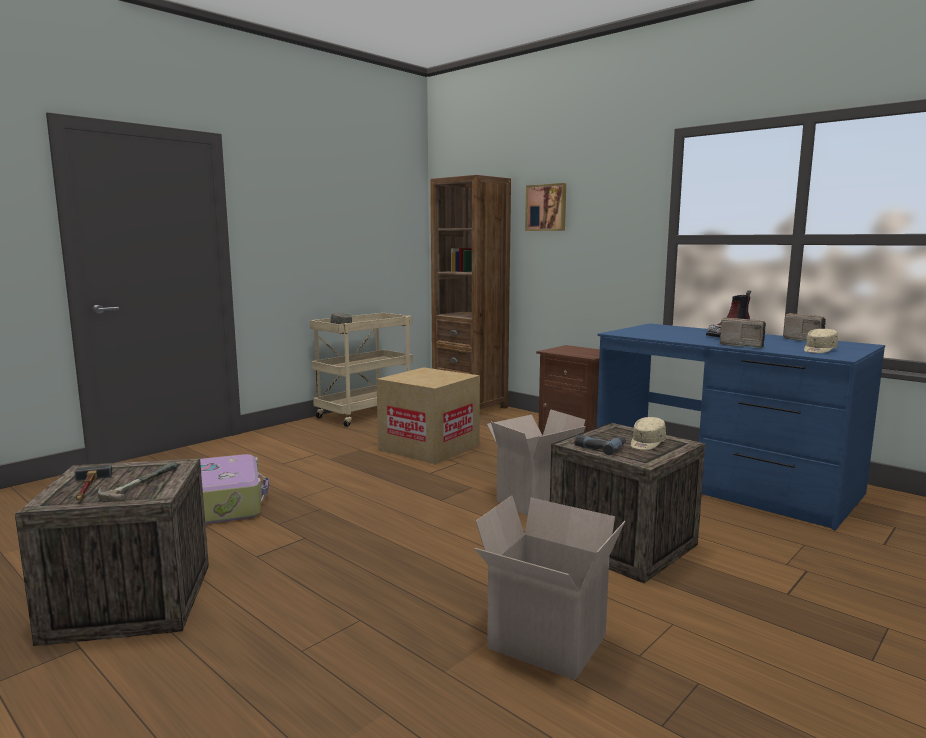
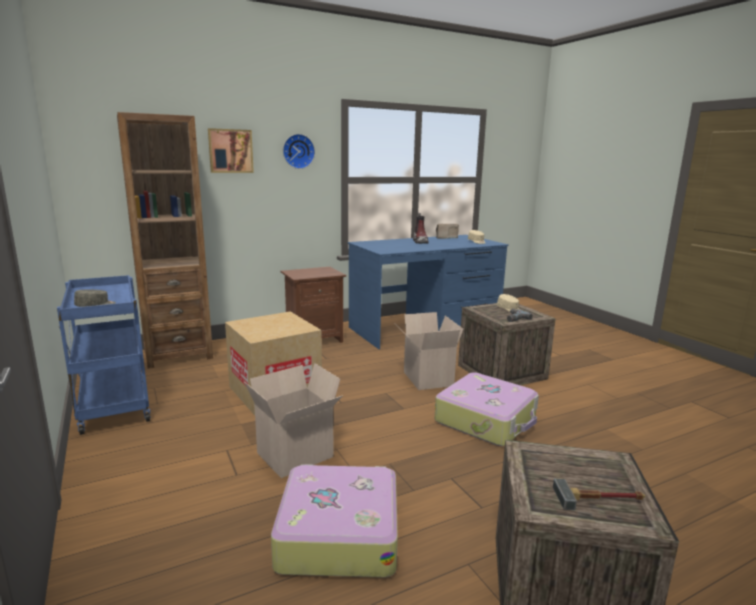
camera: 70 degrees left, 5 degrees up
(137, 483) = (583, 471): hammer -> none
(364, 413) = (113, 404): beige cart -> blue cart
(449, 545) = (486, 420): none -> suitcase
(544, 643) = (610, 417): cardboard box -> cardboard box (295, 456)
(614, 203) = (298, 151): none -> wall clock
(742, 346) = (455, 246): radio -> none

